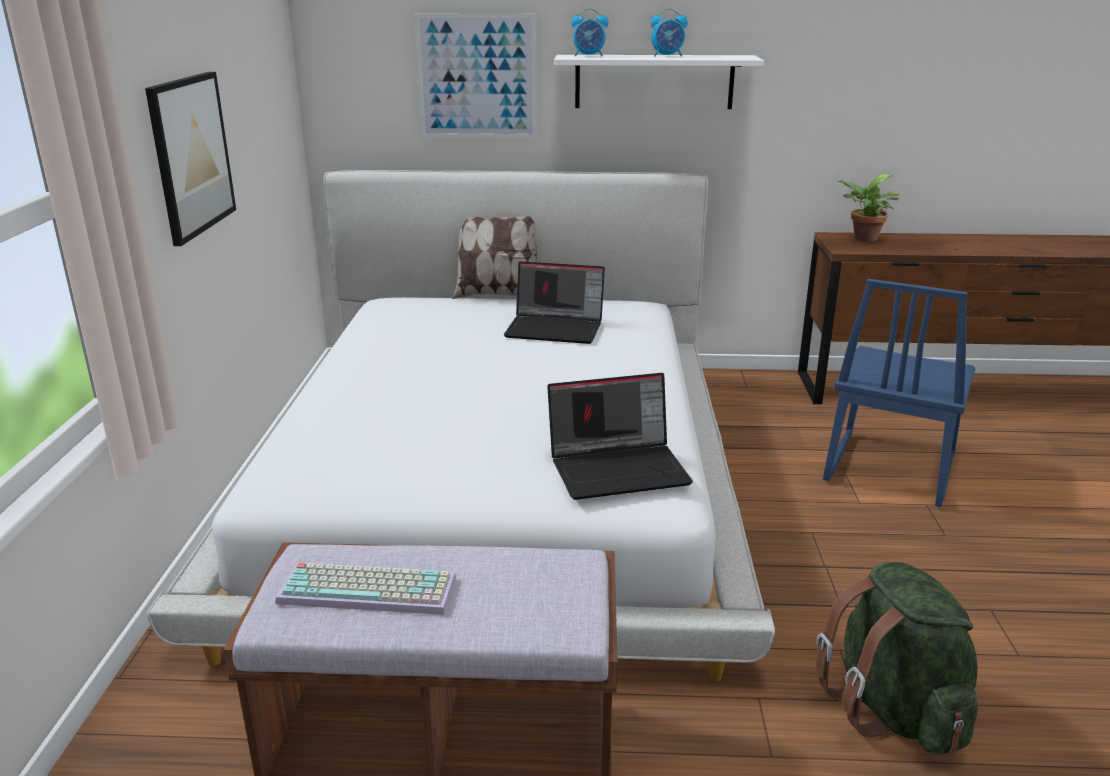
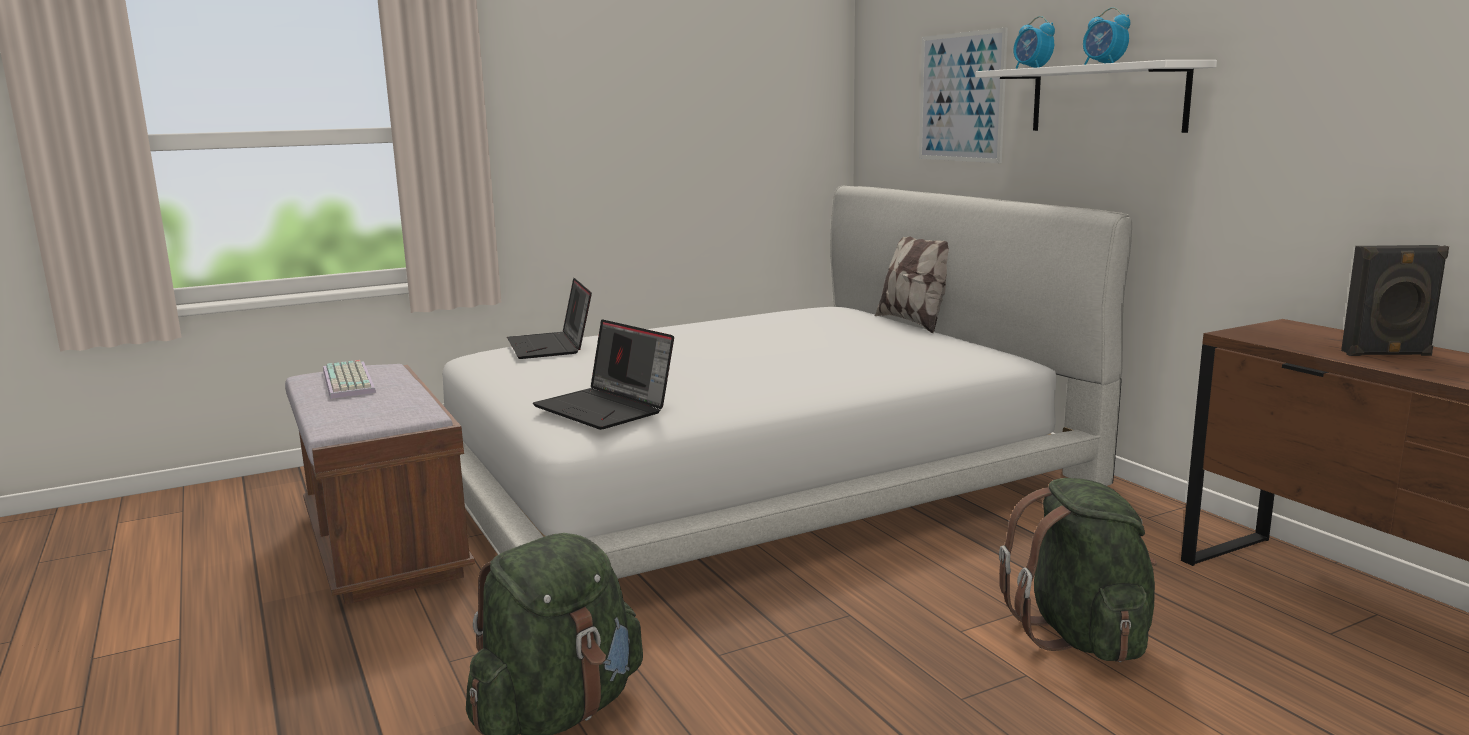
camera: 60 degrees right, 10 degrees down
(191, 155) = (620, 135): picture -> none
(556, 328) = (865, 345): laptop -> laptop (551, 346)
(862, 239) = (1317, 334): potted plant -> none
(887, 469) = (1082, 635): blue chair -> green backpack
(919, 244) = (1387, 354): none -> black speaker

